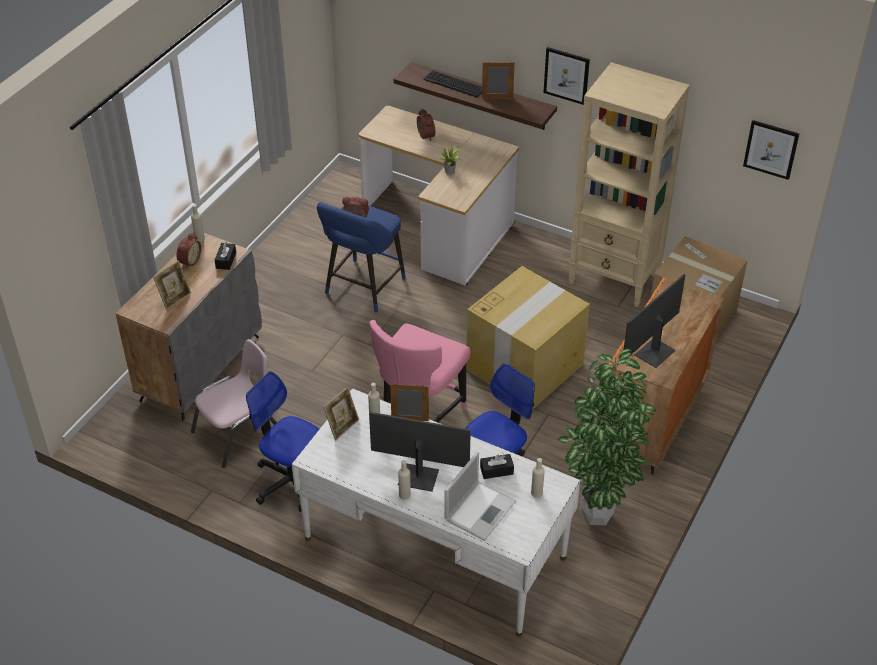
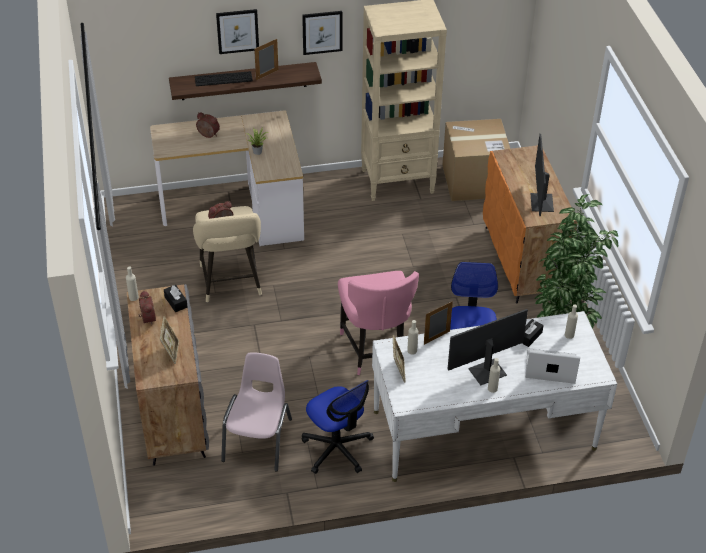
camera: 40 degrees left, 0 degrees up
(291, 481) = (337, 449): office chair -> office chair turned 120 degrees counterclockwise
(363, 289) = (231, 283): blue stool -> beige stool
(480, 509) = (549, 367): laptop -> laptop turned 75 degrees counterclockwise
(525, 366) = (406, 273): cardboard box -> none
(771, 149) = (501, 24): picture -> picture (237, 31)

